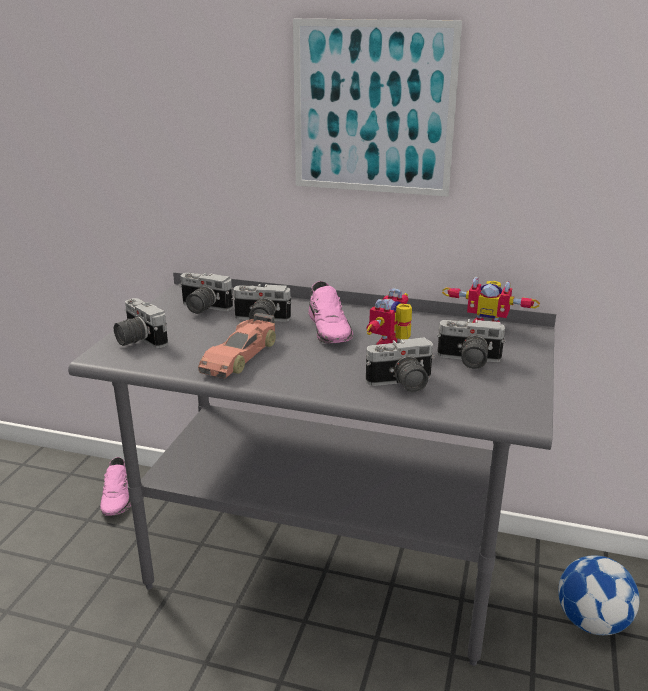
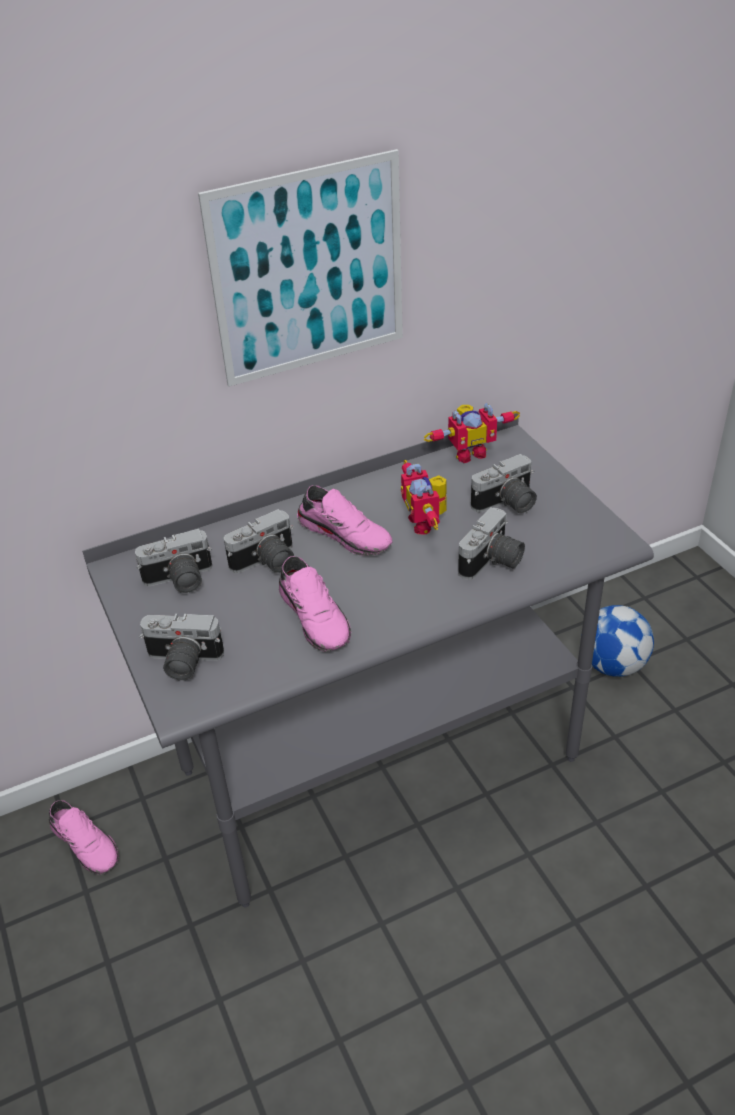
camera: 40 degrees left, 15 degrees up
(241, 356) = (316, 617): toy car -> pink shoe

